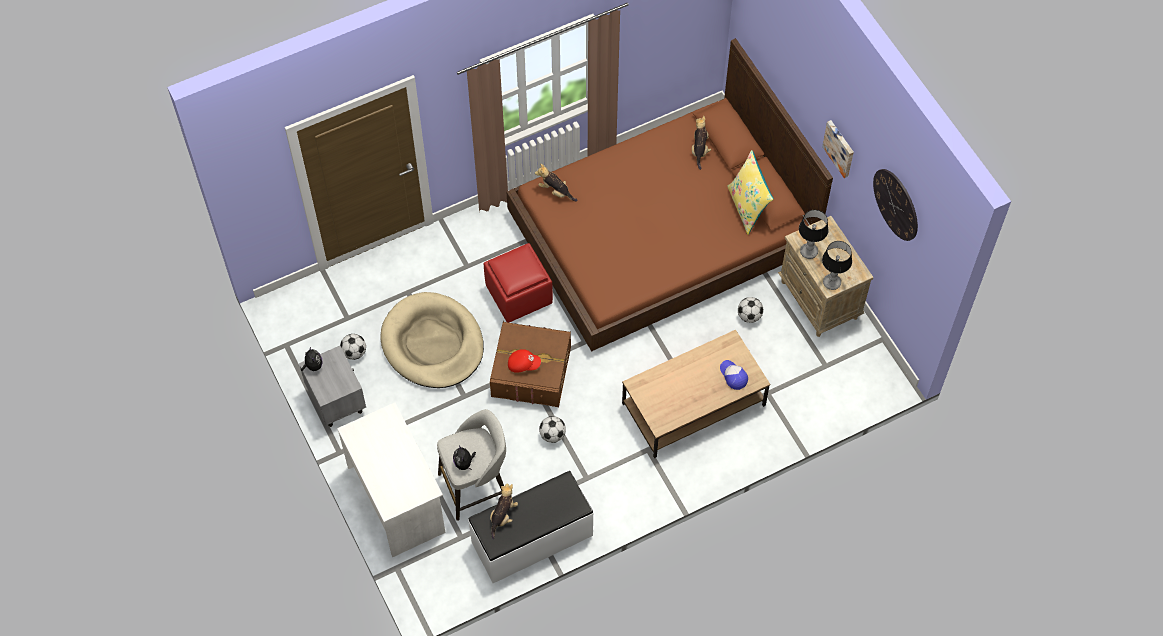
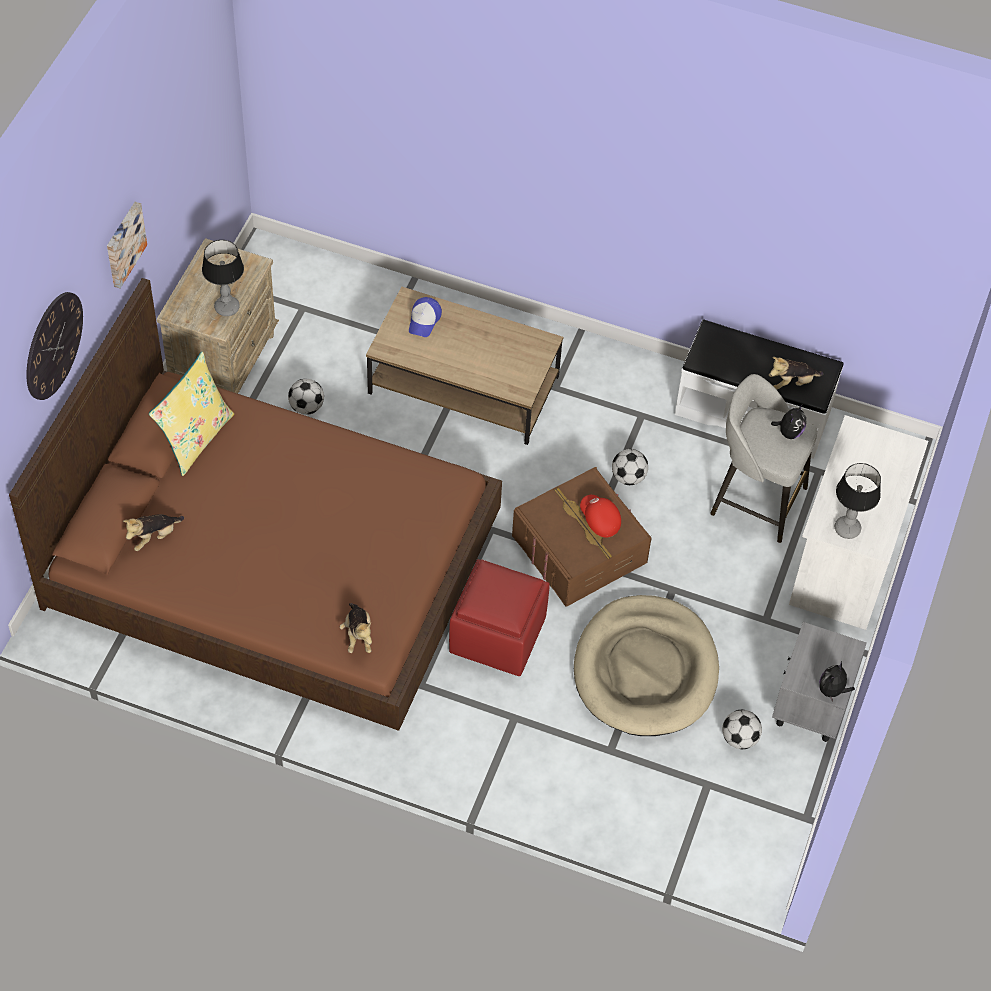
camera: 135 degrees left, 5 degrees down
(831, 282) = (248, 266): table lamp -> table lamp (847, 529)
(896, 204) = (180, 118): wall clock -> wall clock (53, 345)

